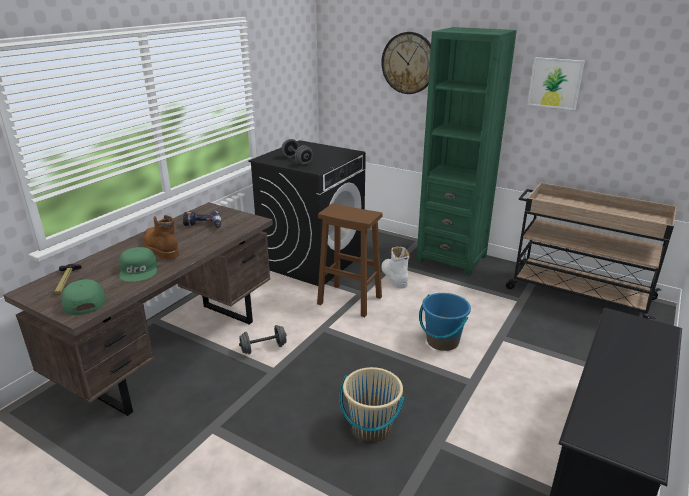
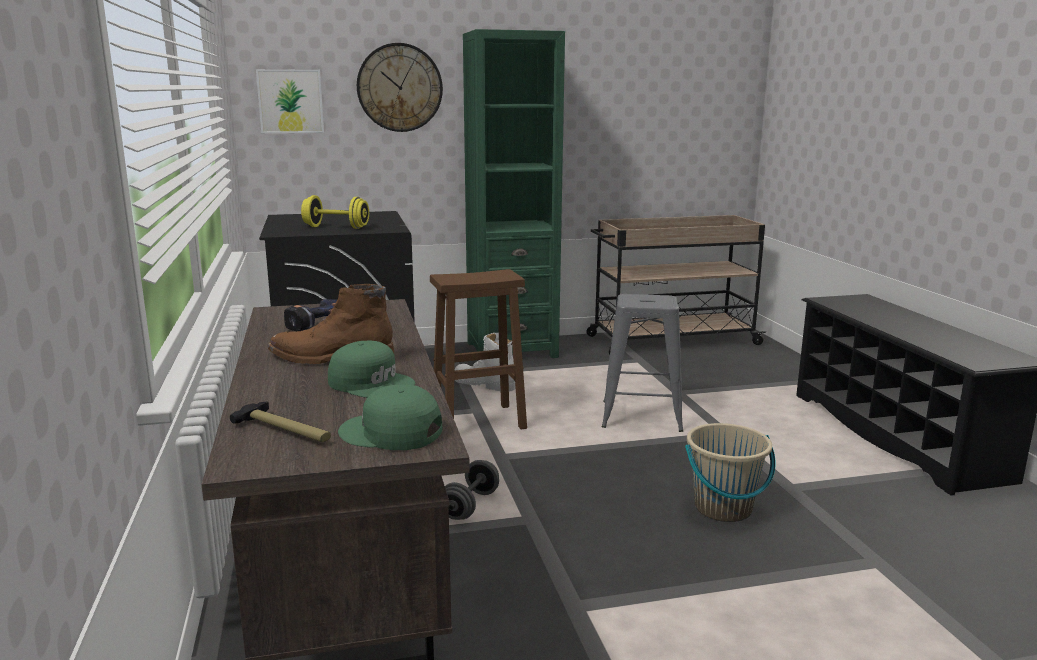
camera: 45 degrees left, 10 degrees down
(297, 160) = (336, 227): grey dumbbell -> yellow dumbbell
(442, 341) = (640, 416): blue bucket -> grey stool
(555, 83) = (594, 97): picture -> picture (290, 101)

